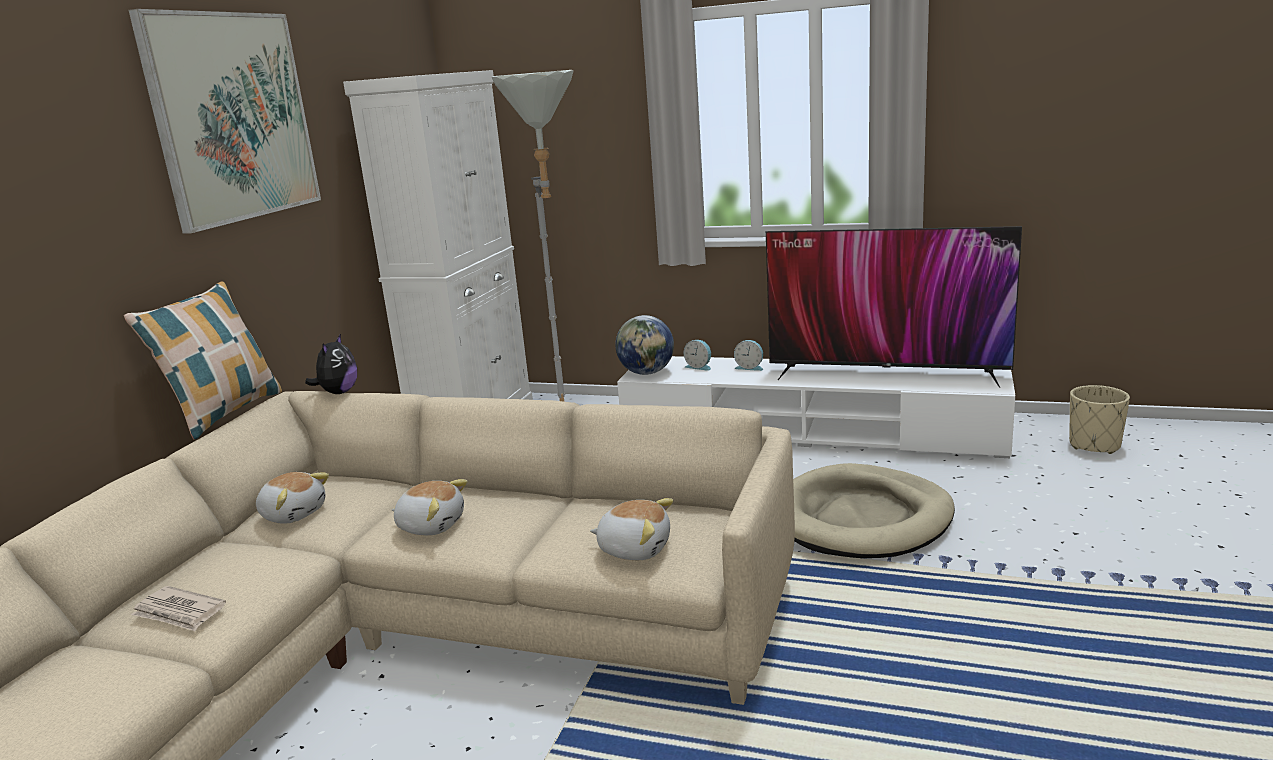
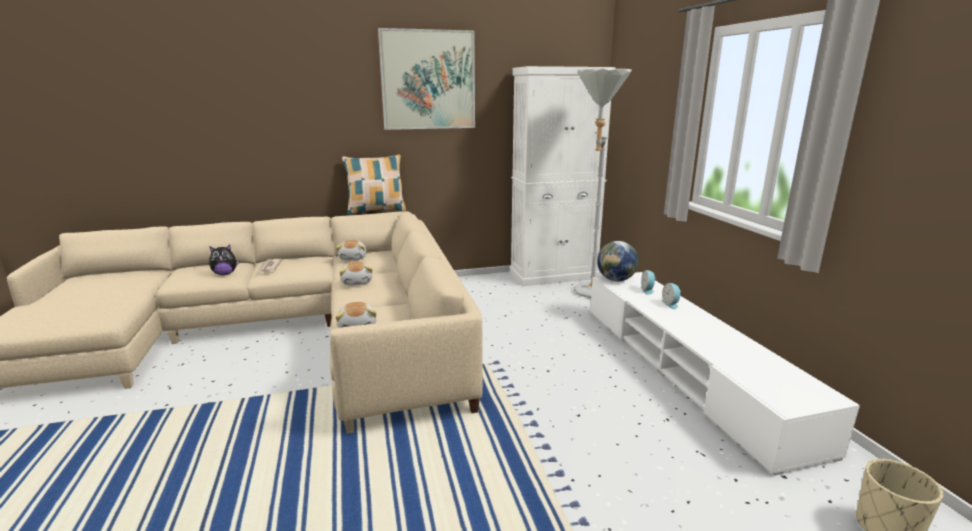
camera: 55 degrees right, 0 degrees up
(338, 392) = (410, 217): plush toy -> plush toy (225, 274)
(861, 519) = (582, 423): beige dog bed -> none
(886, 373) = (739, 352): television -> none

